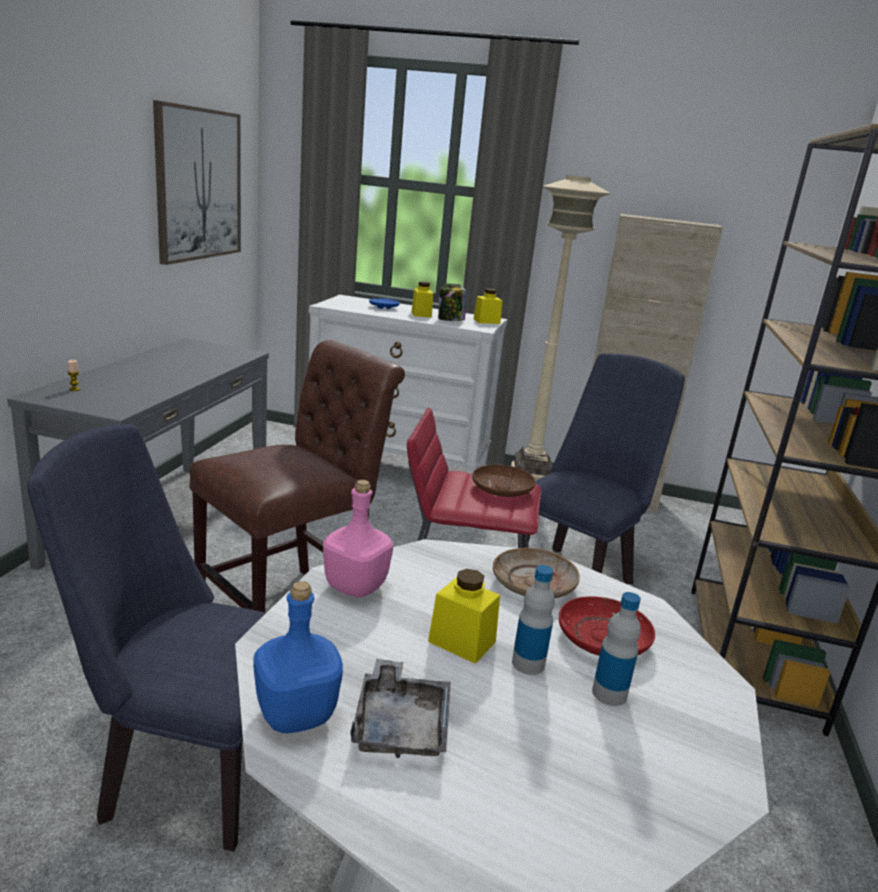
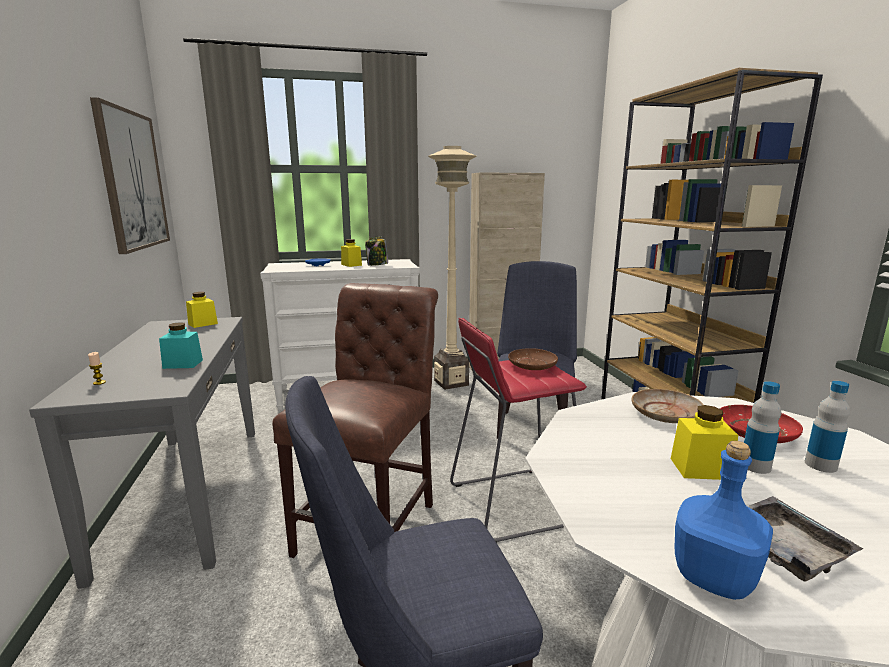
camera: 25 degrees left, 5 degrees down
(154, 389) = (183, 364): none -> turquoise jar
(355, 587) = (577, 460): pink bottle -> none
(486, 321) = (400, 262): yellow jar -> yellow jar (203, 324)

